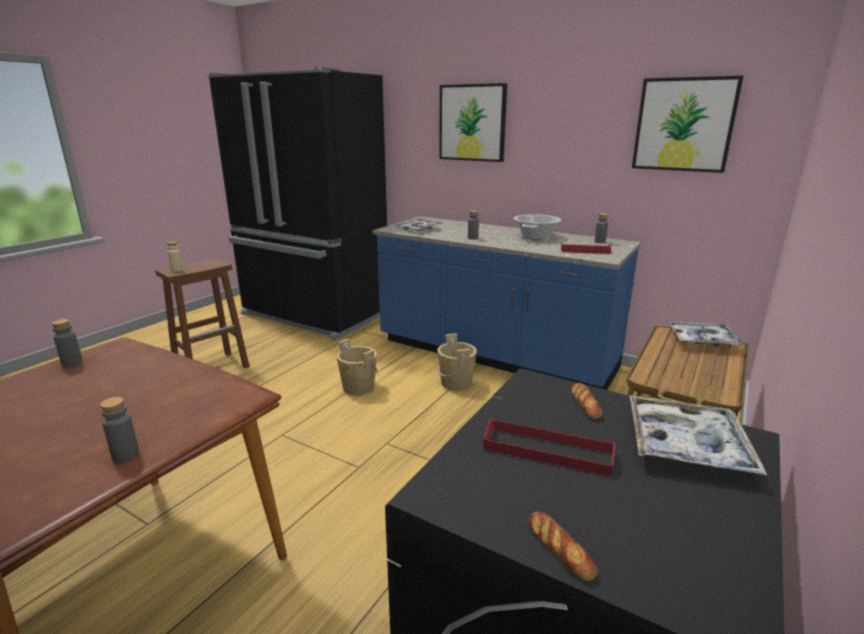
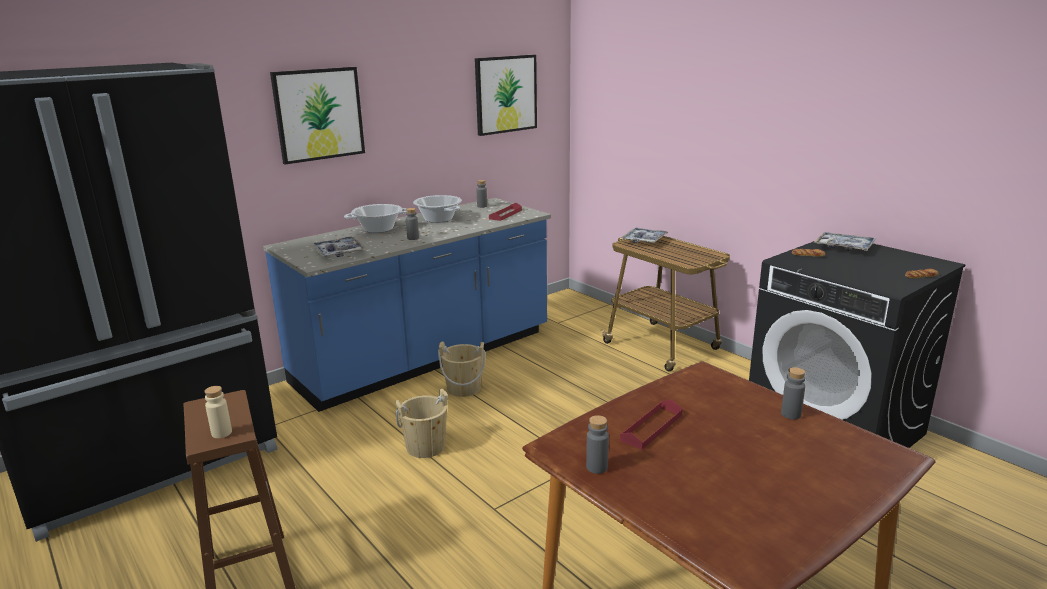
camera: 70 degrees left, 0 degrees up
(485, 228) = (378, 229): none -> cooking pot
(547, 451) = (853, 268): red tray -> red tray (651, 427)

